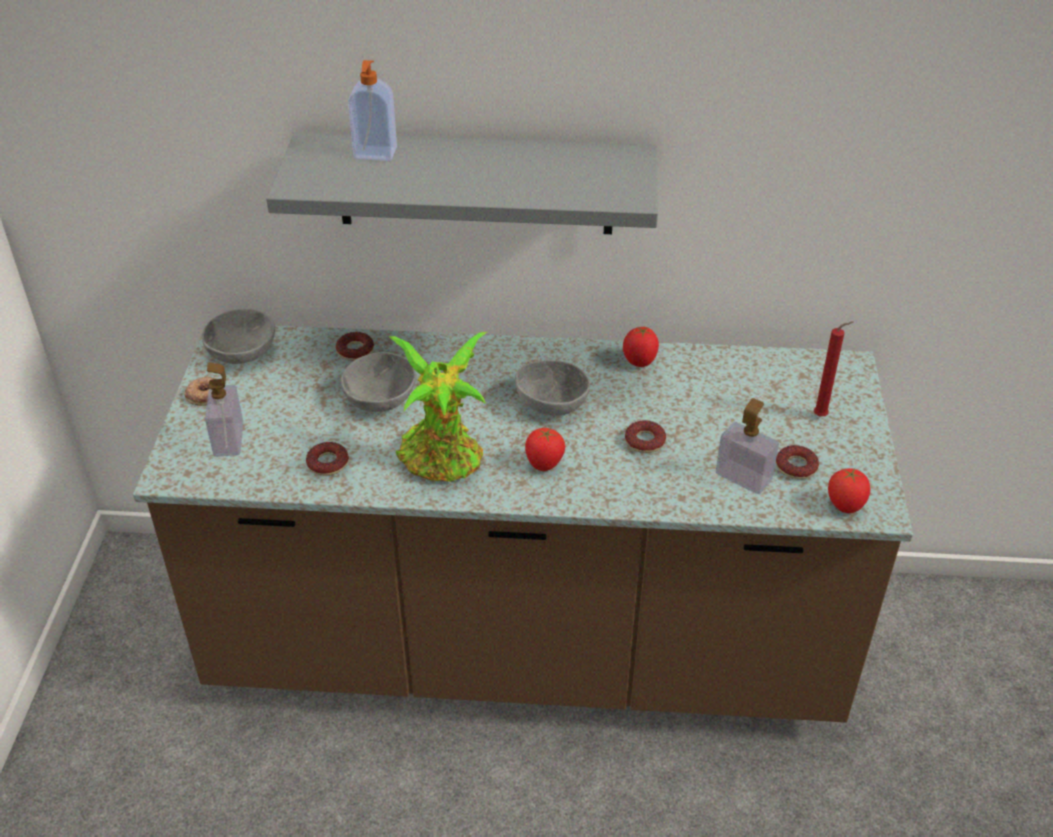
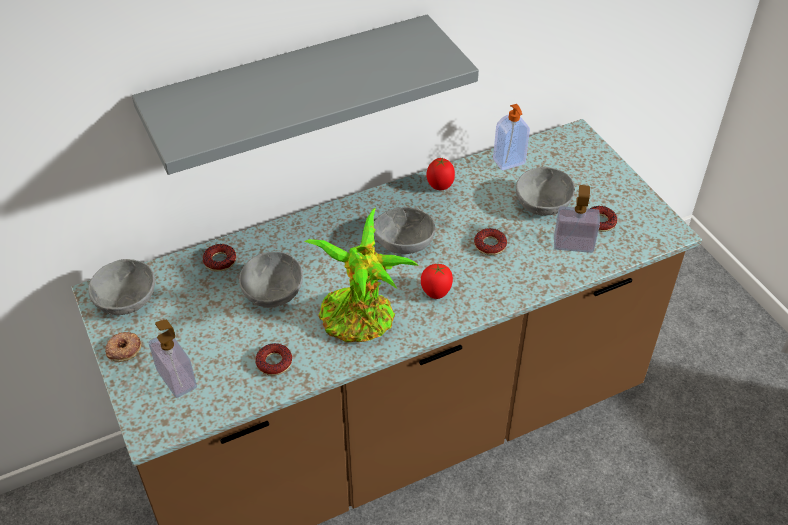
camera: 30 degrees left, 5 degrees up
(375, 154) = (221, 92): soap dispenser -> soap dispenser (509, 162)
(743, 424) = (543, 205): none -> grey bowl
(822, 416) = (588, 178): red candle -> none
(845, 506) = (650, 238): tomato -> none

